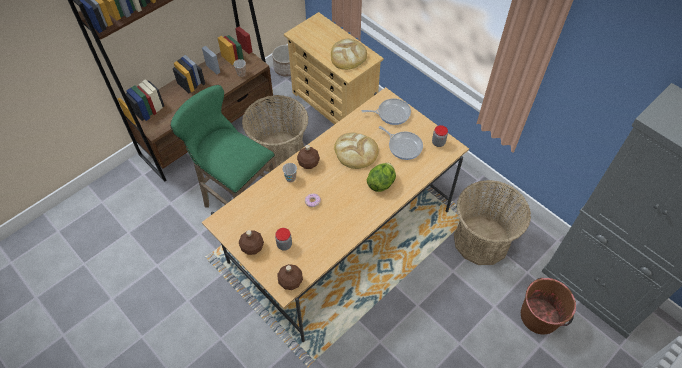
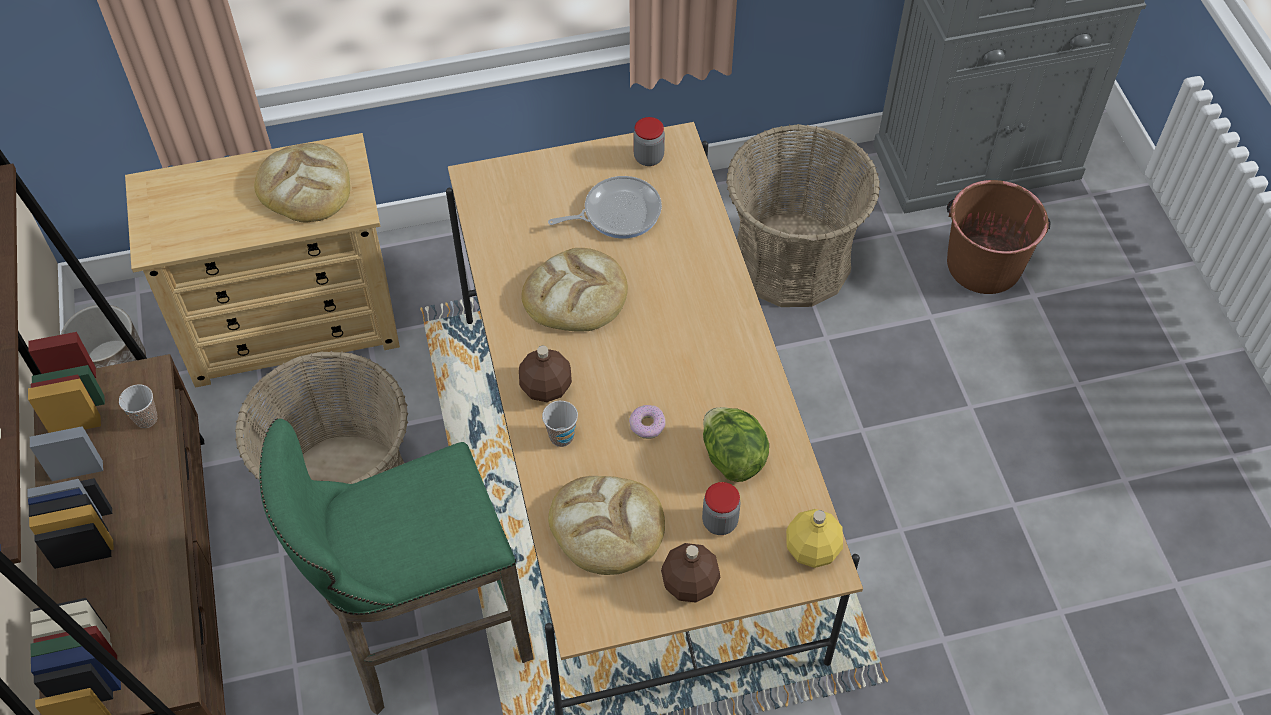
camera: 60 degrees left, 0 degrees up
(261, 210) = (607, 526): none -> bread
(290, 281) = (811, 549): brown bottle -> yellow bottle
(381, 183) = (680, 291): lettuce -> lettuce (732, 456)
(391, 113) = (523, 190): frying pan -> none

